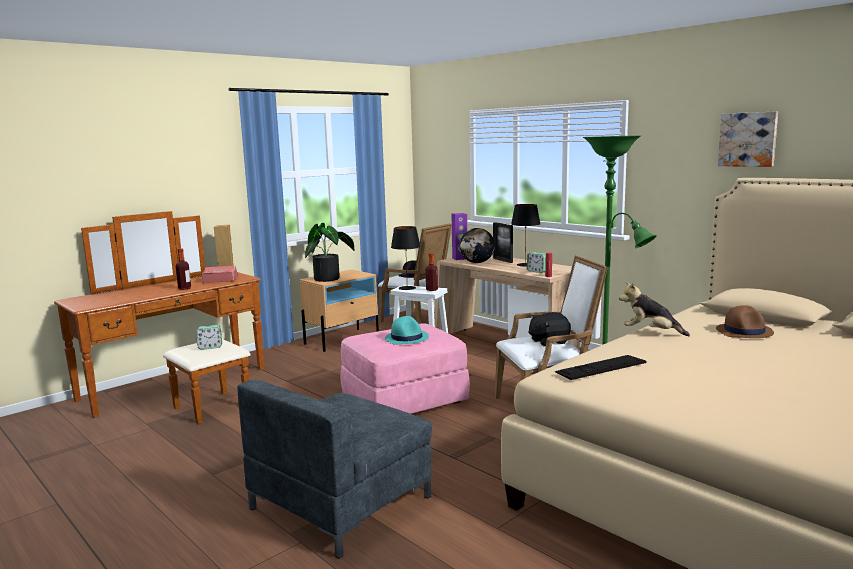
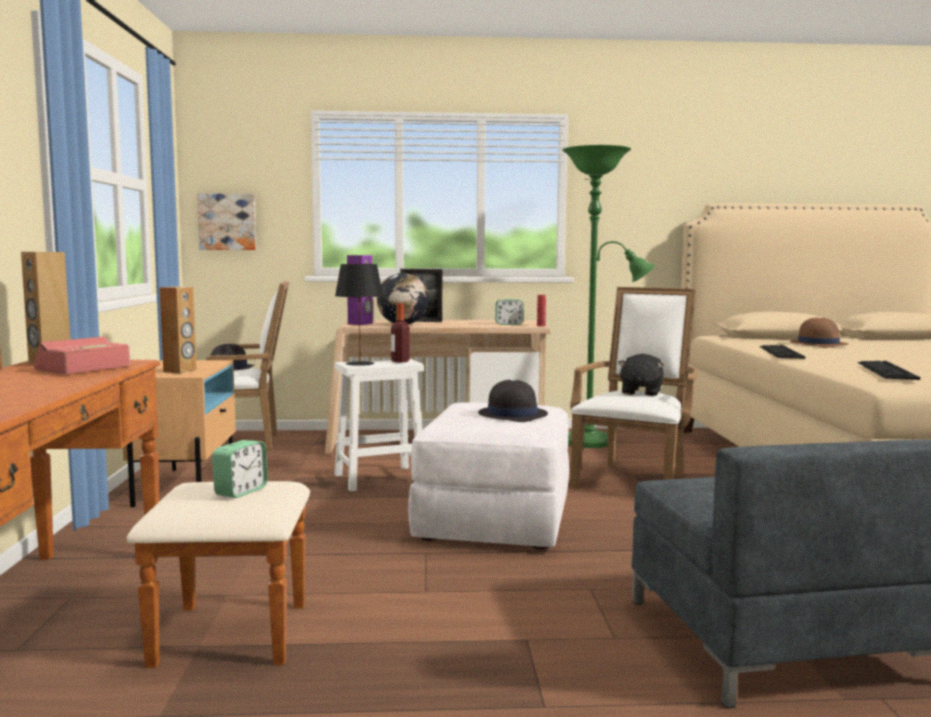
camera: 50 degrees left, 5 degrees down
(184, 288) = (63, 384): bottle -> none
(330, 279) = (180, 371): potted plant -> brown speaker
(405, 400) = (494, 519): pink ottoman -> white ottoman
(407, 338) = (512, 414): turquoise hat -> black hat
(525, 264) = (466, 322): black table lamp -> none
(651, 332) = (781, 352): plush toy -> keyboard
(748, 139) = (705, 165): picture -> picture (228, 222)

